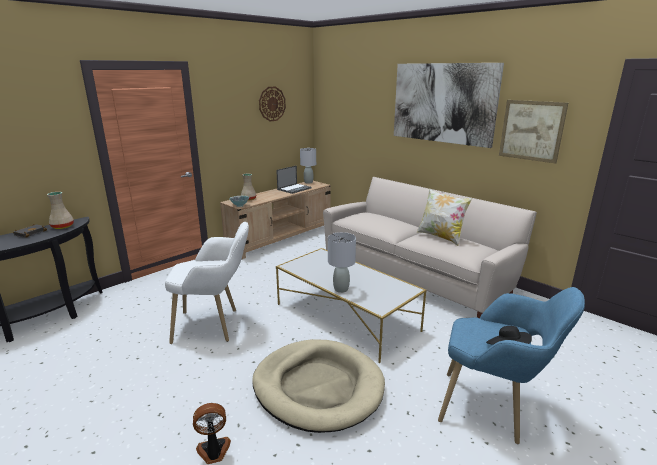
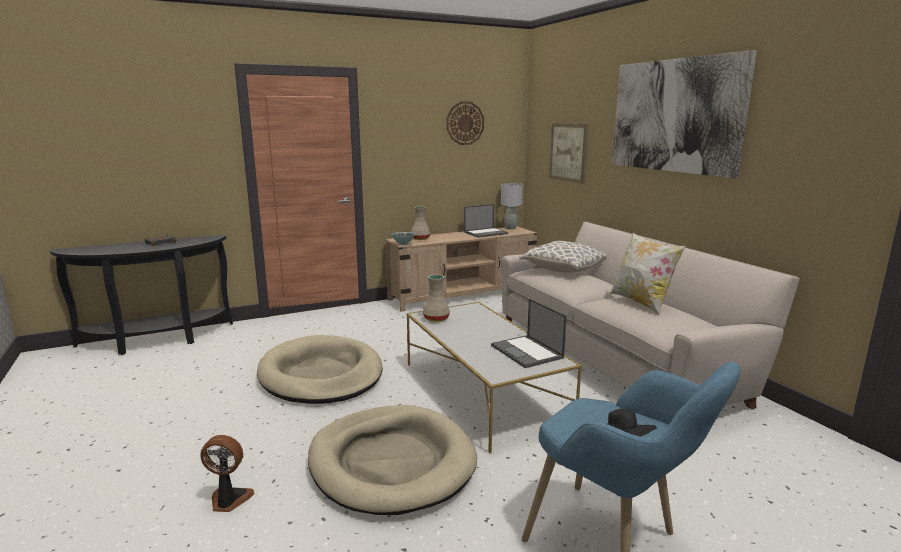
camera: 20 degrees right, 5 degrees down
(62, 227) = (193, 241): beige vase -> beige vase (436, 319)
(215, 326) = (321, 375): white armchair -> beige dog bed
(341, 289) = (465, 347): grey table lamp -> none
(370, 215) = (562, 270): none -> pillow
(385, 285) = (527, 352): none -> laptop
(531, 130) = (795, 150): picture -> picture (568, 152)

